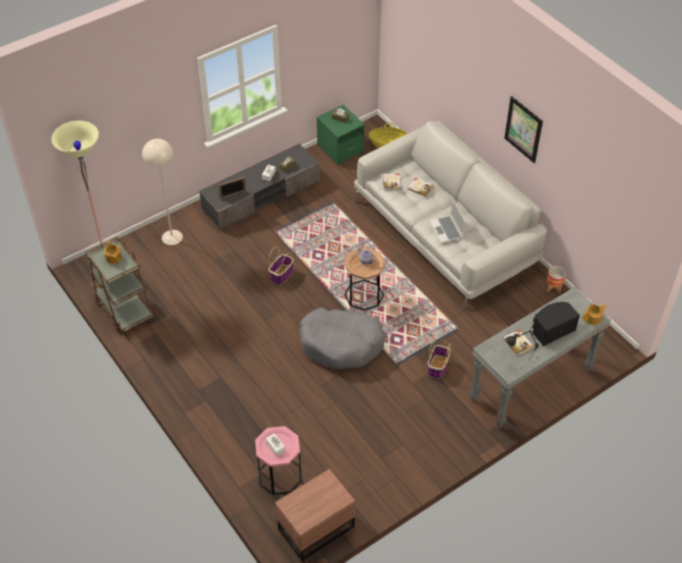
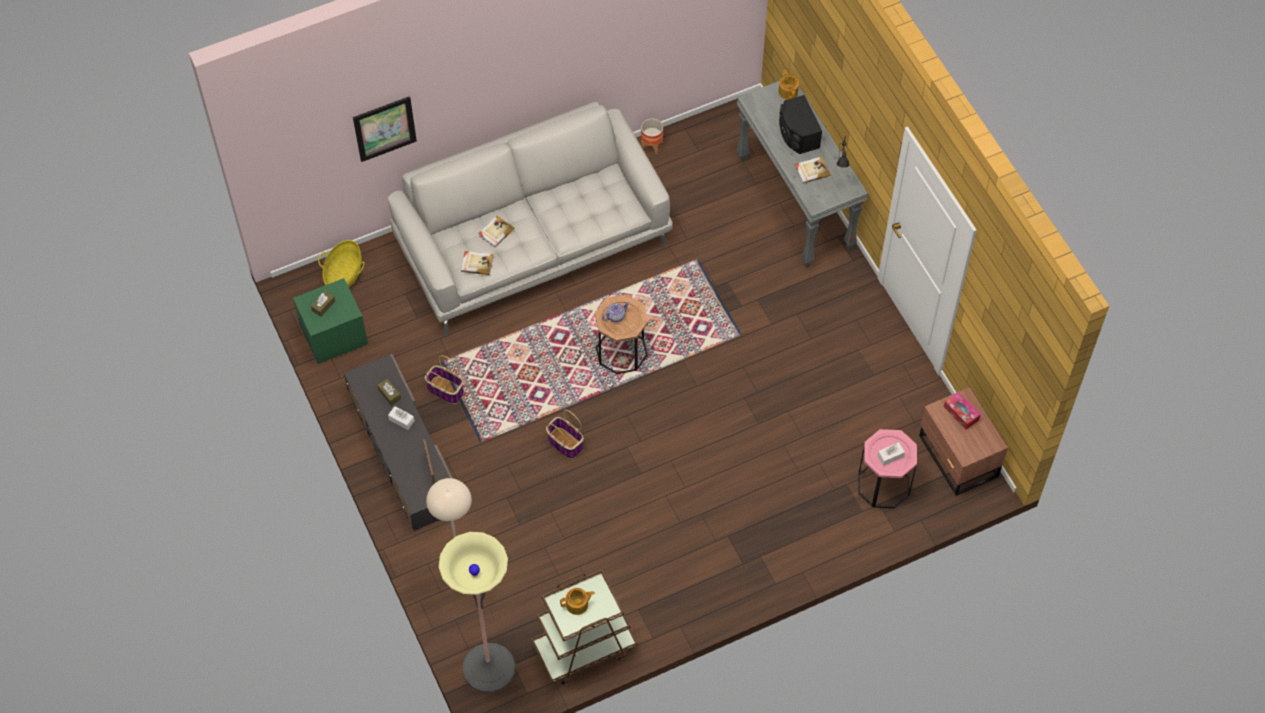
camera: 80 degrees left, 10 degrees up
(327, 496) = (961, 413): none -> tissue box
(341, 344) = (697, 390): grey dog bed -> none
(438, 367) = (752, 292): basket -> basket (446, 390)
(446, 230) = (579, 218): laptop -> none
(523, 129) = (539, 59): picture -> picture (384, 128)

